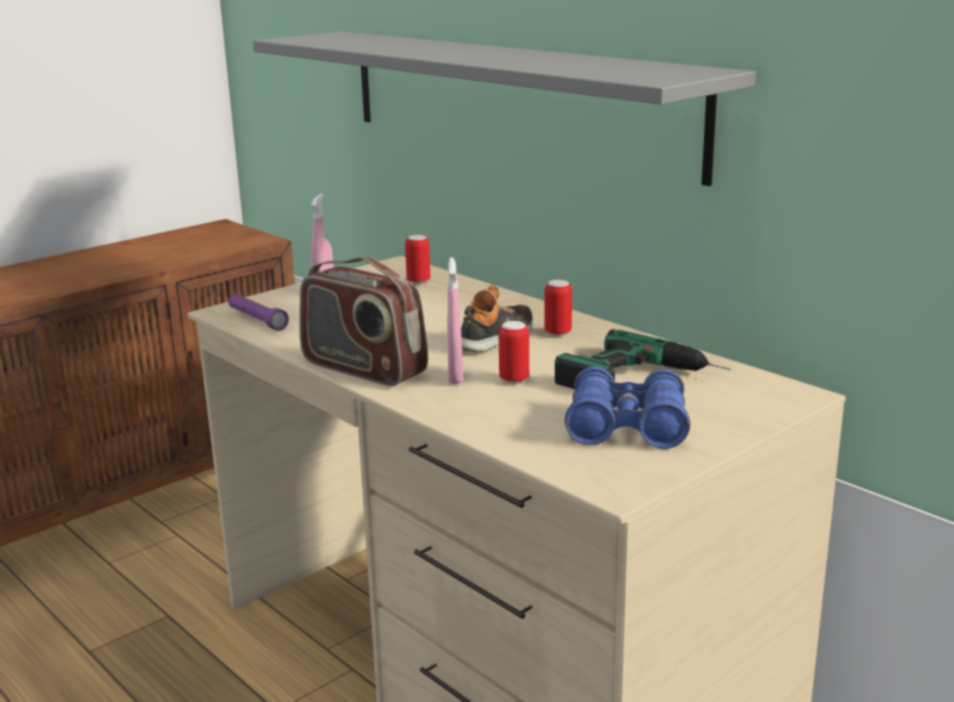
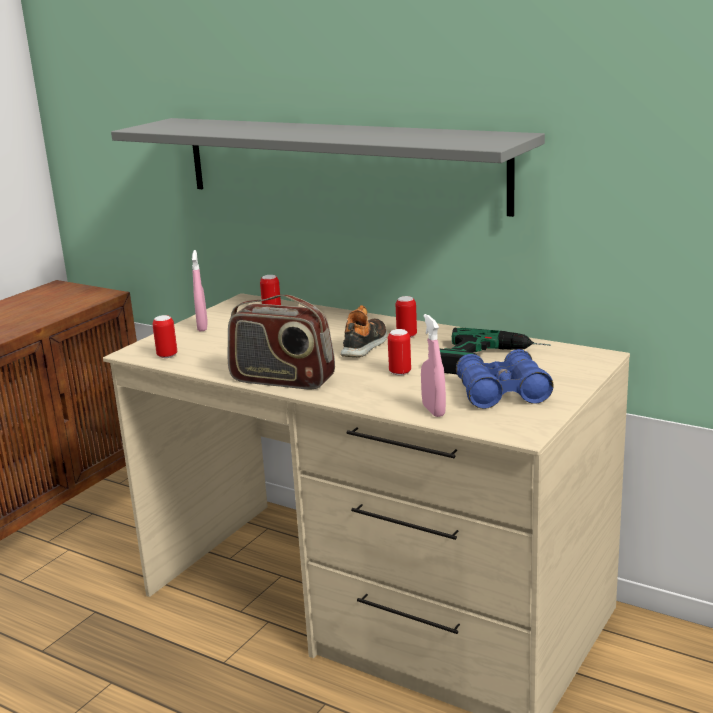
camera: 15 degrees left, 0 degrees up
(257, 320) = (167, 355): purple flashlight -> can
(455, 376) = (355, 376): pink spray bottle -> pink spray bottle (433, 410)

